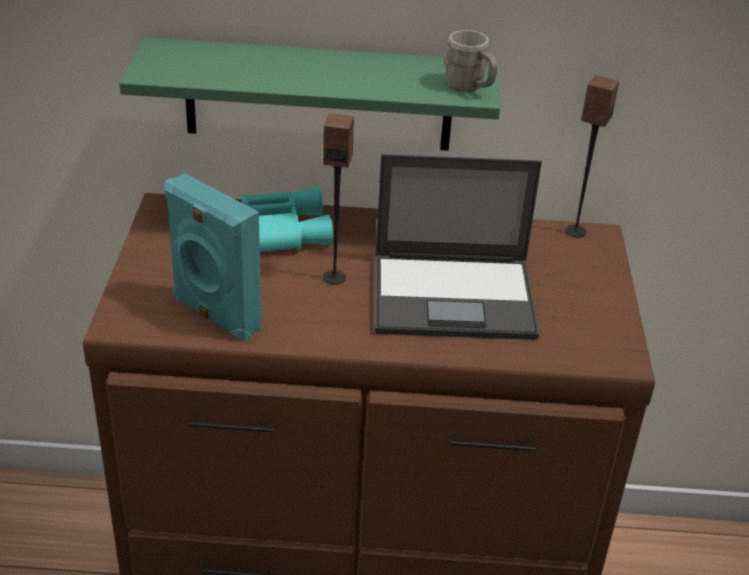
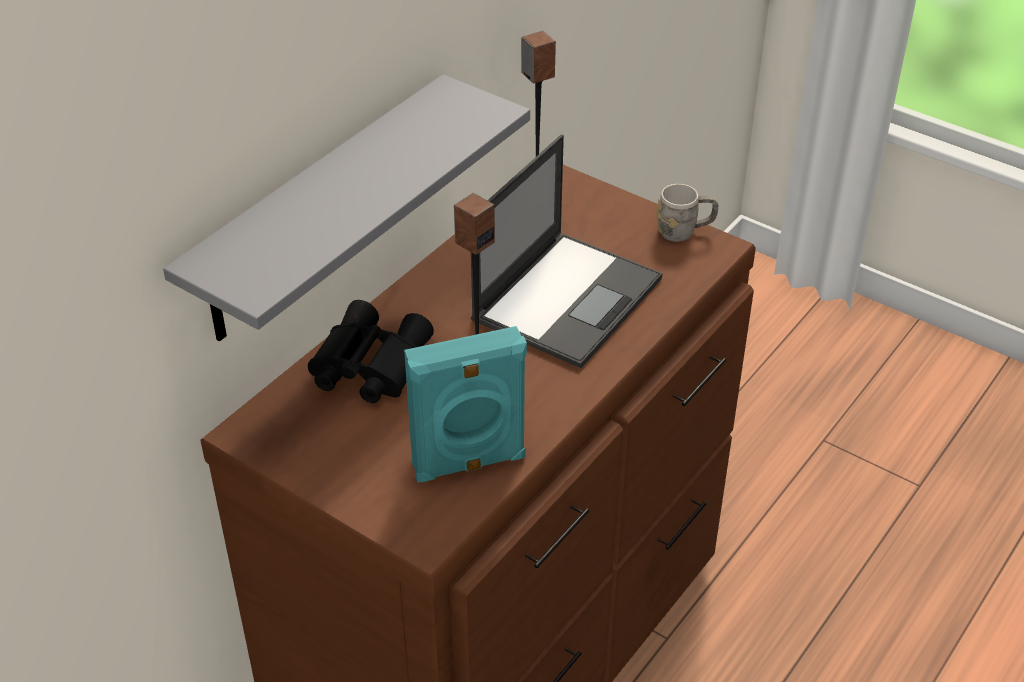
camera: 55 degrees left, 5 degrees up
(278, 230) = (367, 365): turquoise binoculars -> black binoculars
(318, 95) = (320, 211): green shelf -> grey shelf
(470, 87) = (481, 109): grey mug -> grey mug (684, 232)

